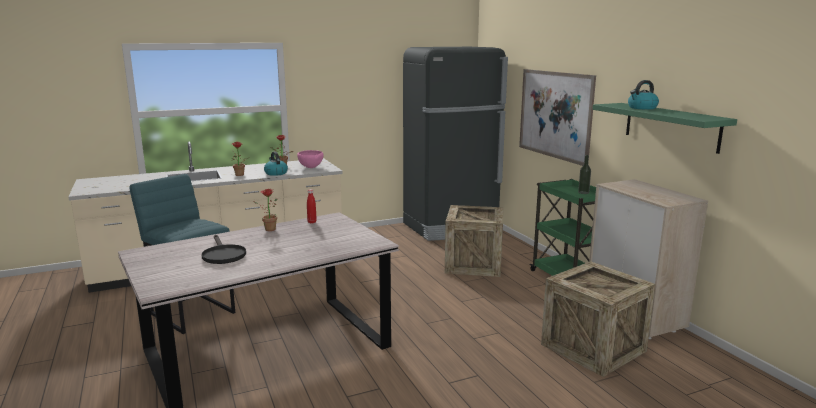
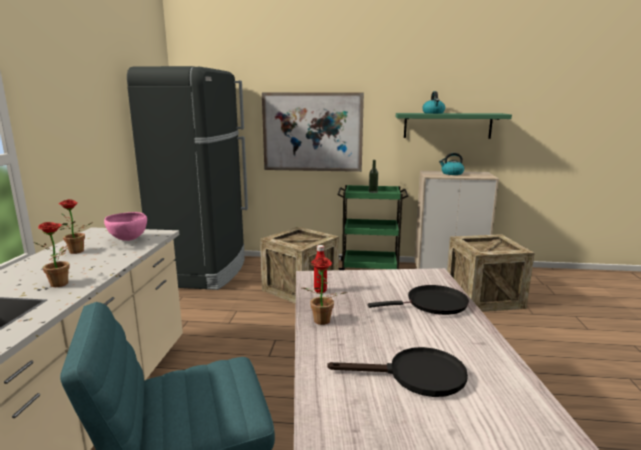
camera: 60 degrees left, 0 degrees up
(275, 173) = (109, 261): kettle -> kettle (451, 173)
(320, 248) = (433, 304): none -> black frying pan

